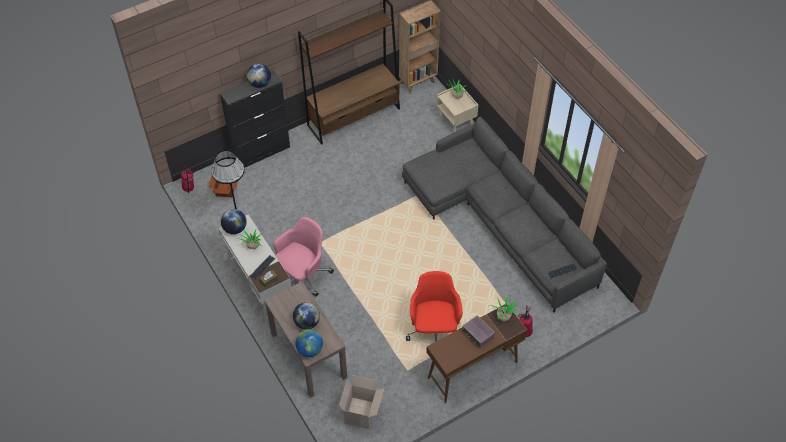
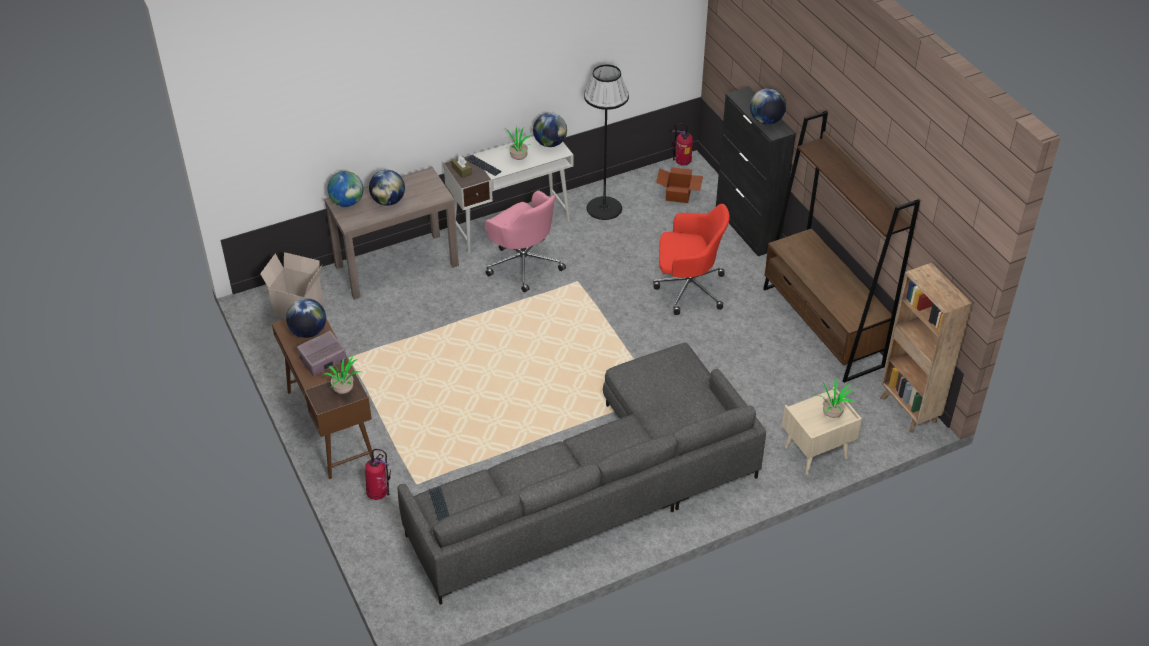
camera: 95 degrees right, 10 degrees down
(434, 329) = (407, 390): red office chair -> red office chair (688, 288)
(452, 348) = (308, 332): none -> globe

